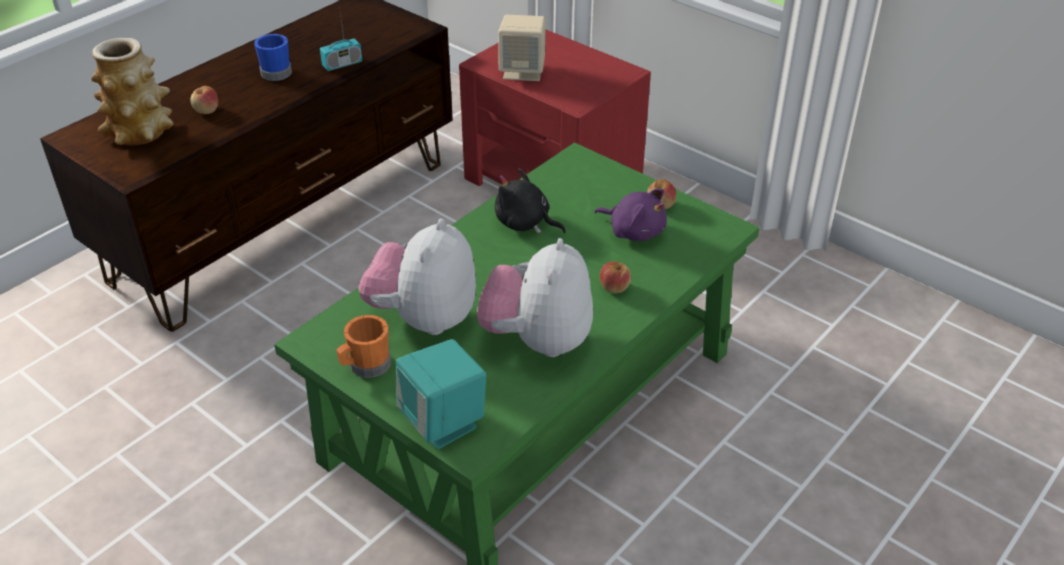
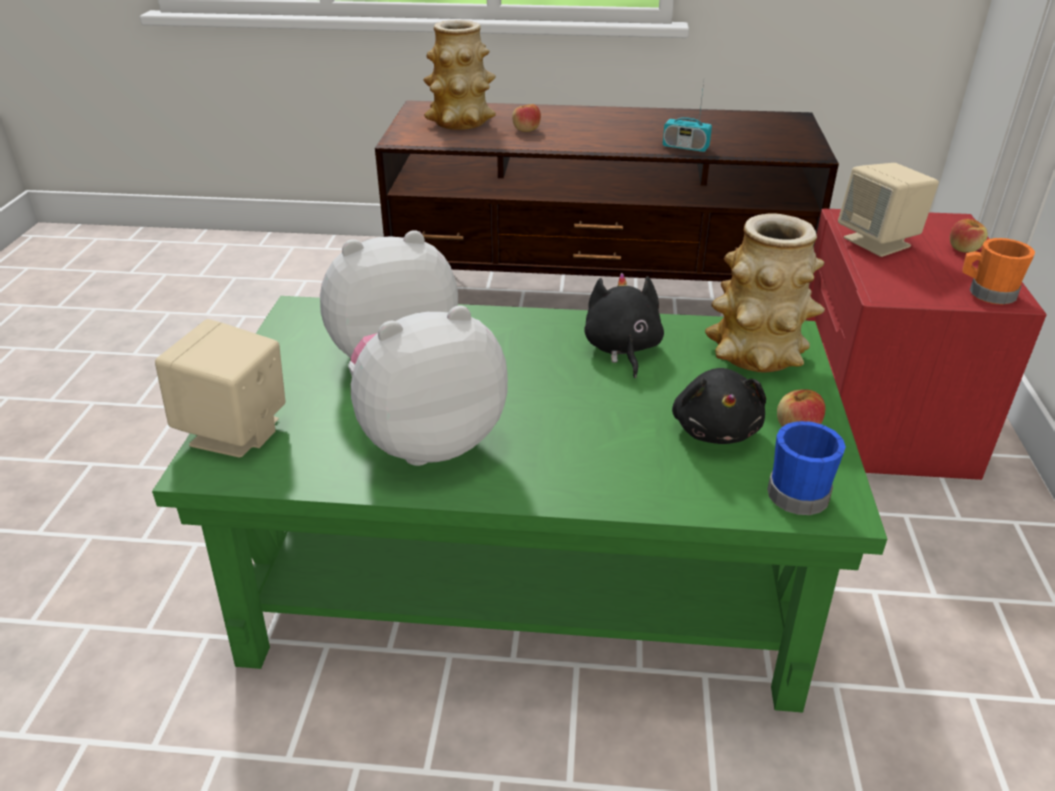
camera: 55 degrees right, 5 degrees down
(274, 72) = (623, 130): blue mug -> blue mug (798, 490)
(366, 366) = (287, 352): orange mug -> orange mug (986, 293)
(444, 422) = (236, 432): turquoise speaker -> beige speaker
(584, 180) = (756, 354): none -> vase
(614, 287) = (587, 457): apple -> apple (964, 249)
(634, 231) = (715, 429): purple plush toy -> black plush toy

